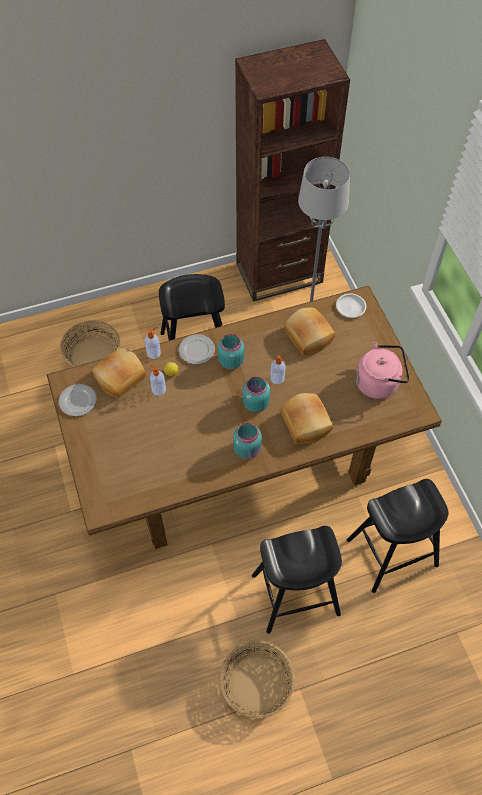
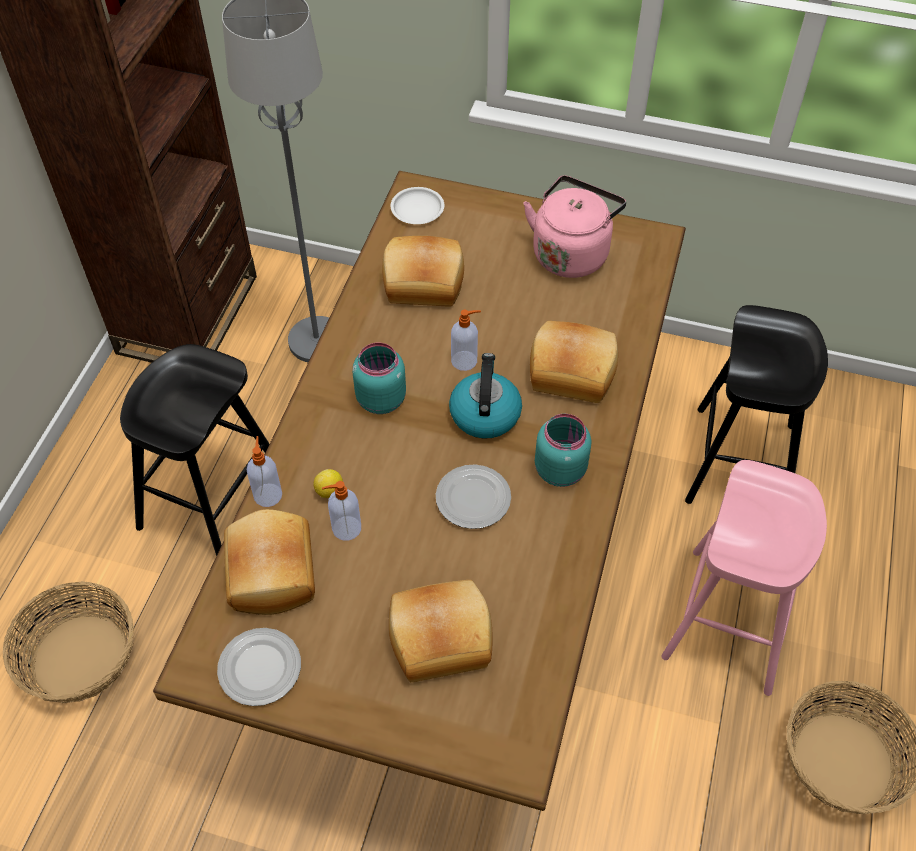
camera: 55 degrees left, 5 degrees down
(133, 452) = (440, 636): none -> bread
(196, 350) = (318, 432): plate -> plate (472, 499)
(255, 403) = (484, 413): turquoise jar -> kettle
(296, 594) = (730, 619): black stool -> pink stool

